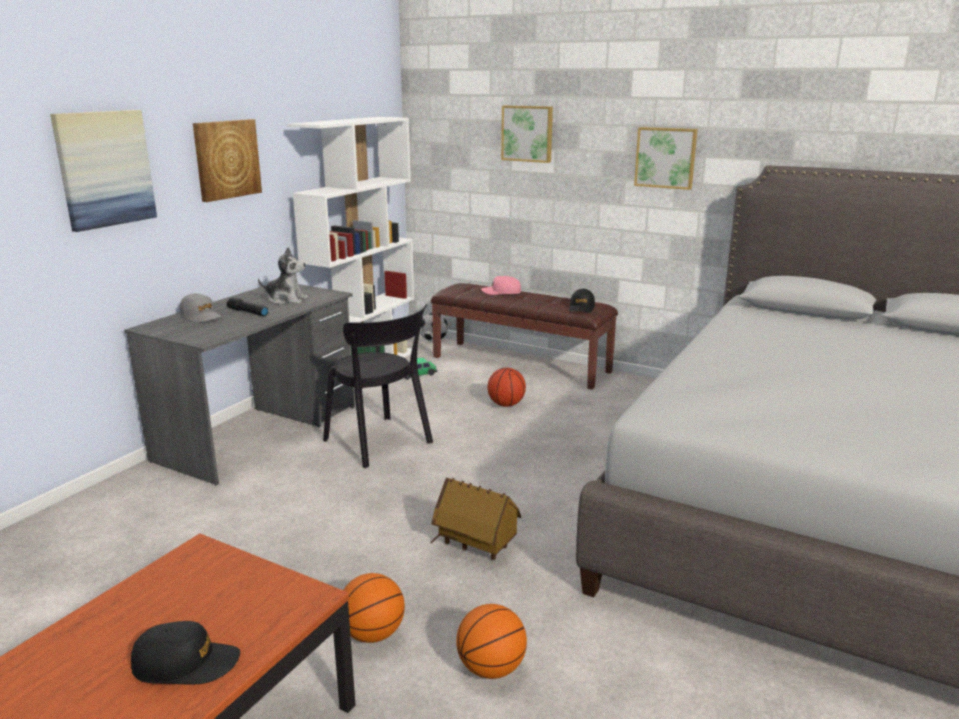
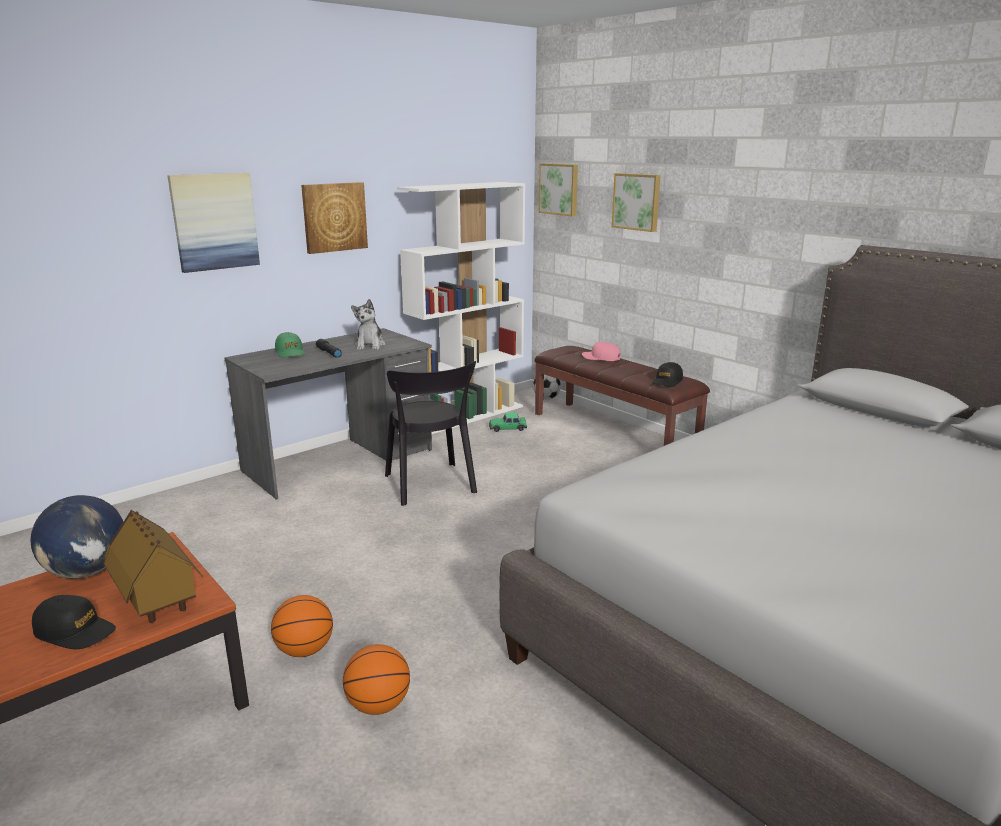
camera: 20 degrees right, 0 degrees up
(135, 597) = (87, 572): none -> globe
(201, 316) = (290, 352): grey cap -> green cap
(286, 300) = (370, 345): plush toy -> plush toy turned 60 degrees clockwise
(475, 546) = (445, 594): toy house -> toy house (157, 602)
(506, 405) = (570, 468): basketball -> none
(666, 157) = (764, 232): picture -> picture (559, 189)

